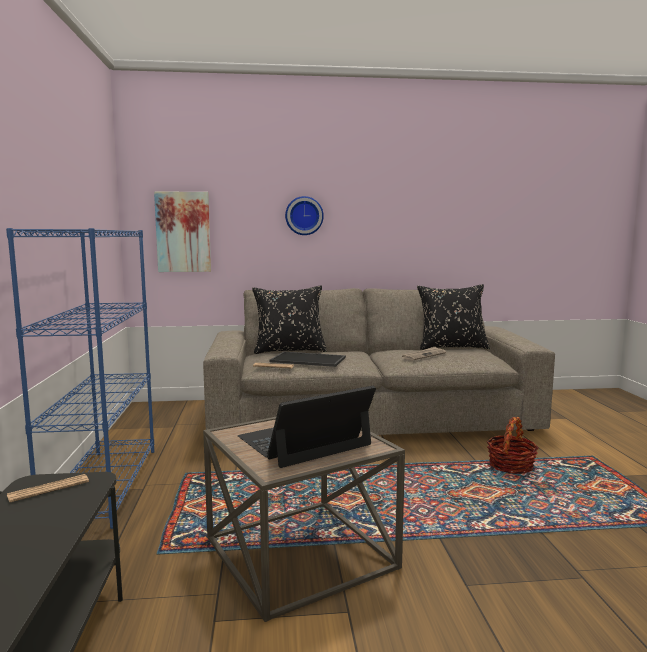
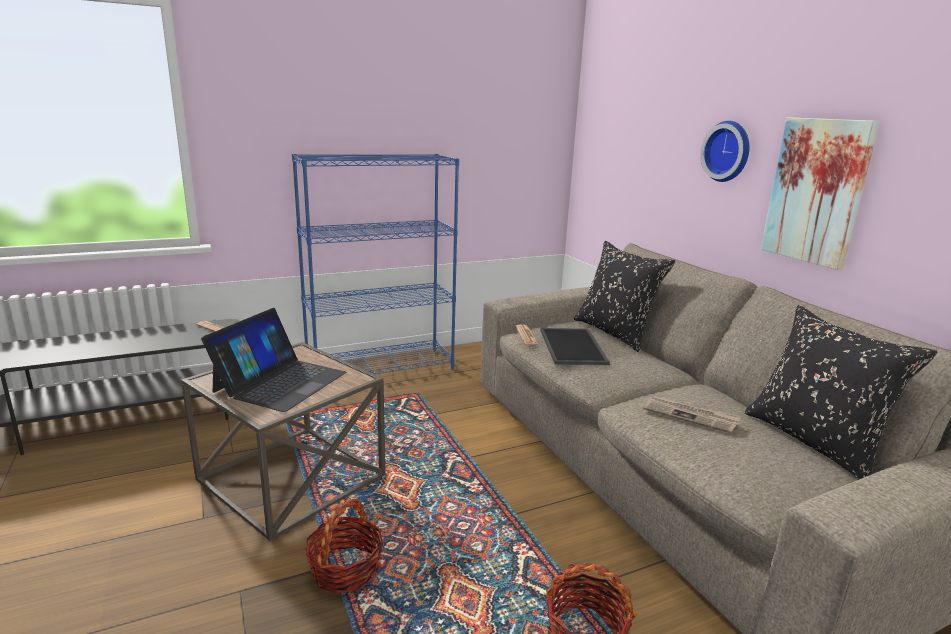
camera: 70 degrees right, 10 degrees up
(183, 232) = (612, 160): picture -> picture (817, 191)
(304, 441) = (280, 382): laptop -> laptop turned 75 degrees clockwise
(446, 532) = (345, 569): none -> basket

